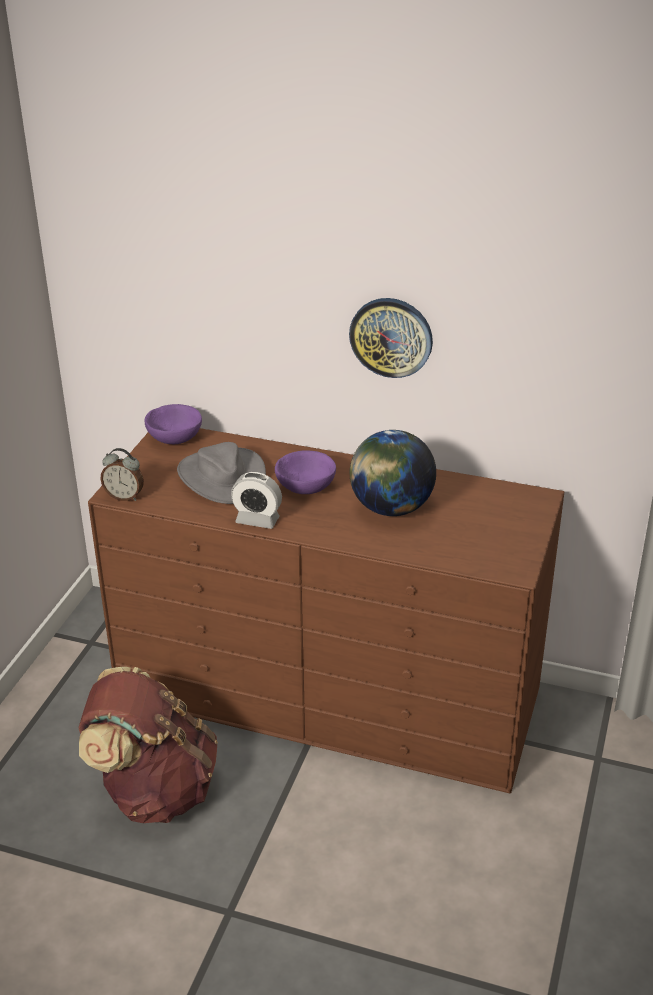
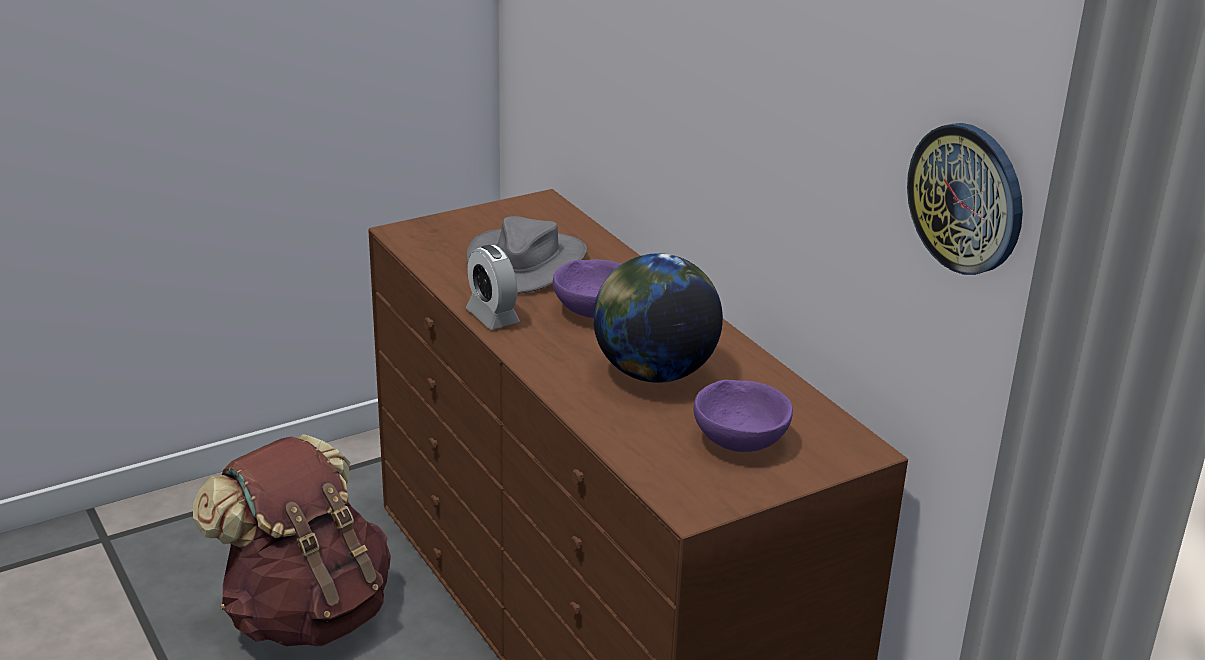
camera: 40 degrees right, 5 degrees down
(124, 496) = (406, 238): alarm clock -> none
(175, 439) = (540, 210): purple bowl -> purple bowl (741, 441)
(391, 337) = (758, 138): wall clock -> wall clock (966, 198)

